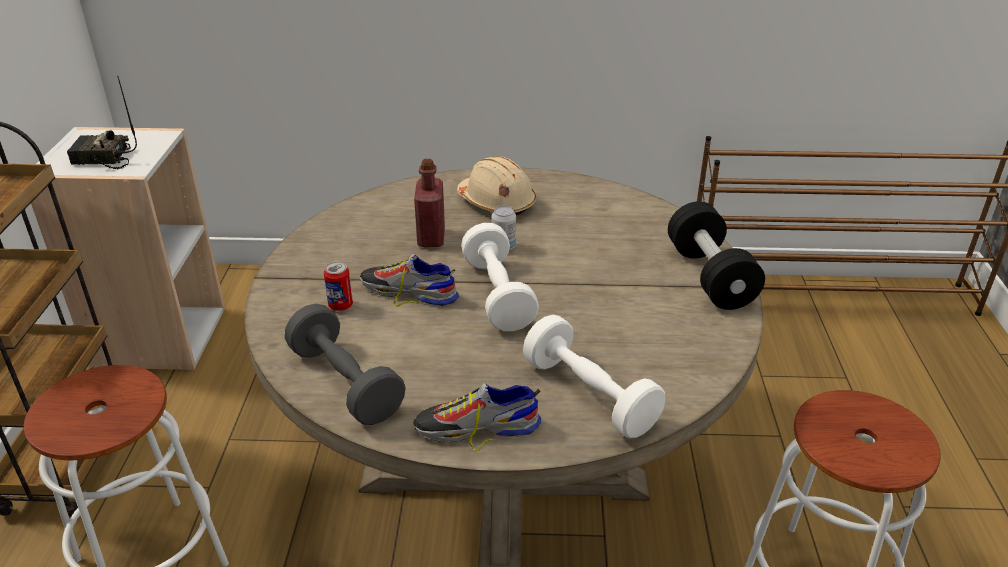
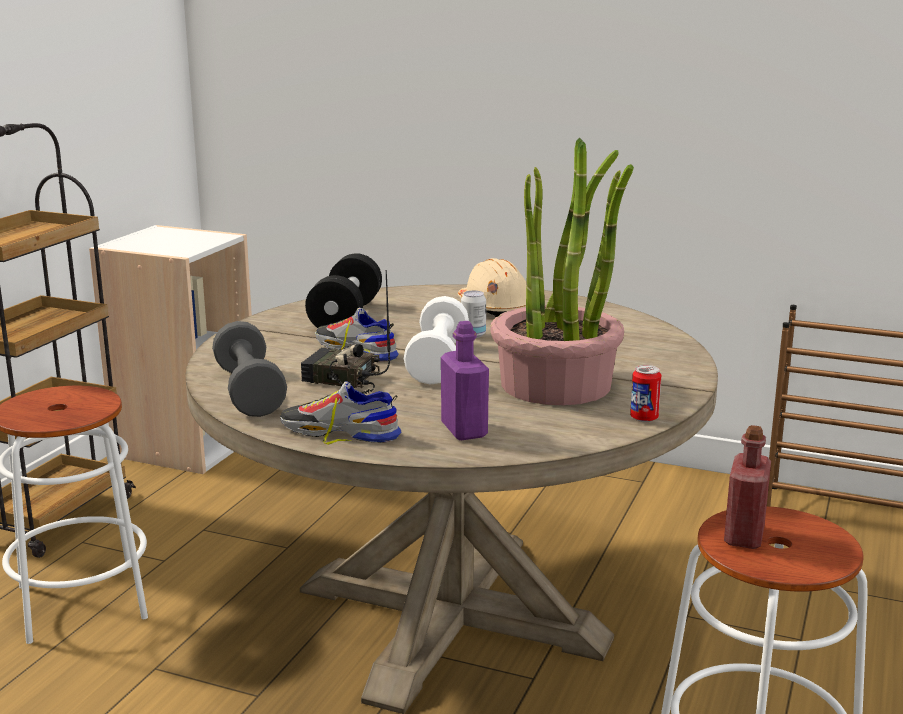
camera: 20 degrees right, 15 degrees down
(102, 159) = (161, 244): radio -> radio (341, 380)
(340, 305) = (287, 350): can -> can (644, 418)
(431, 238) = (409, 321): red bottle -> red bottle (744, 536)
(589, 395) = (464, 430): white dumbbell -> purple bottle
(625, 307) = (557, 385): none -> potted plant
(710, 276) = (668, 378): black dumbbell -> black dumbbell (346, 316)

